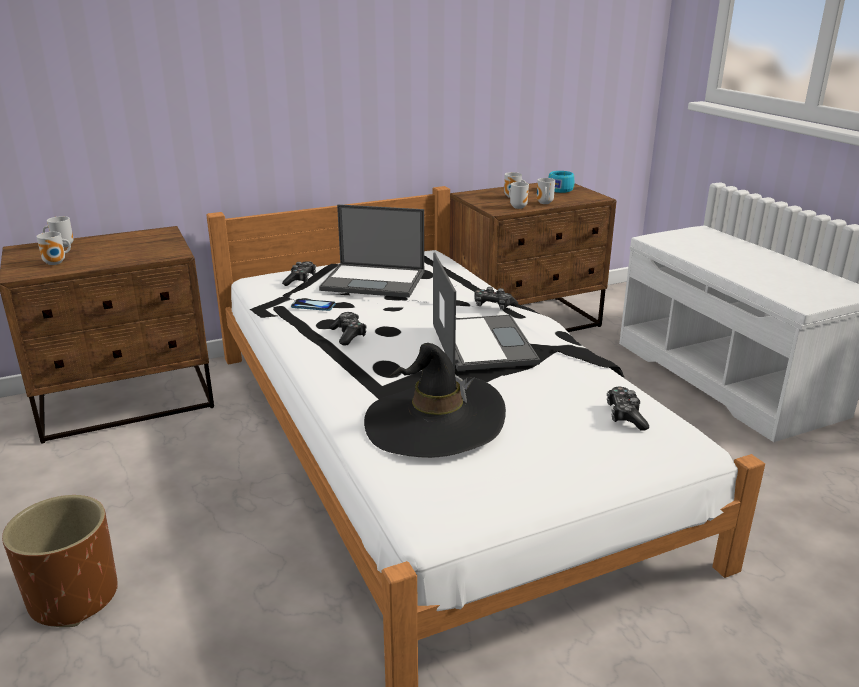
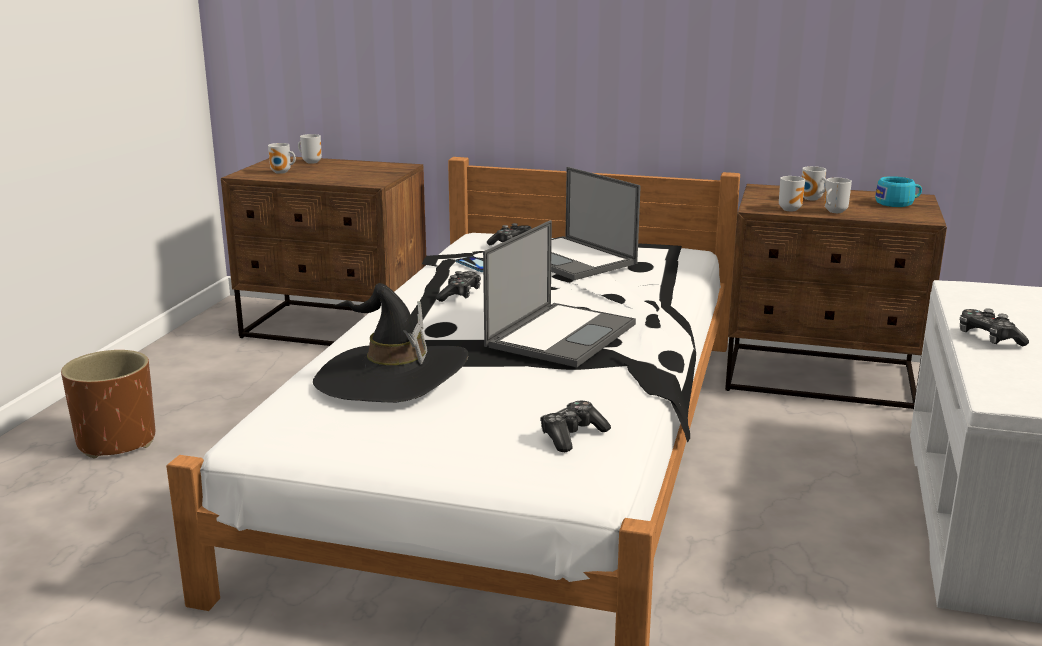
camera: 40 degrees right, 5 degrees down
(493, 306) = (643, 310): game controller -> game controller (988, 338)

